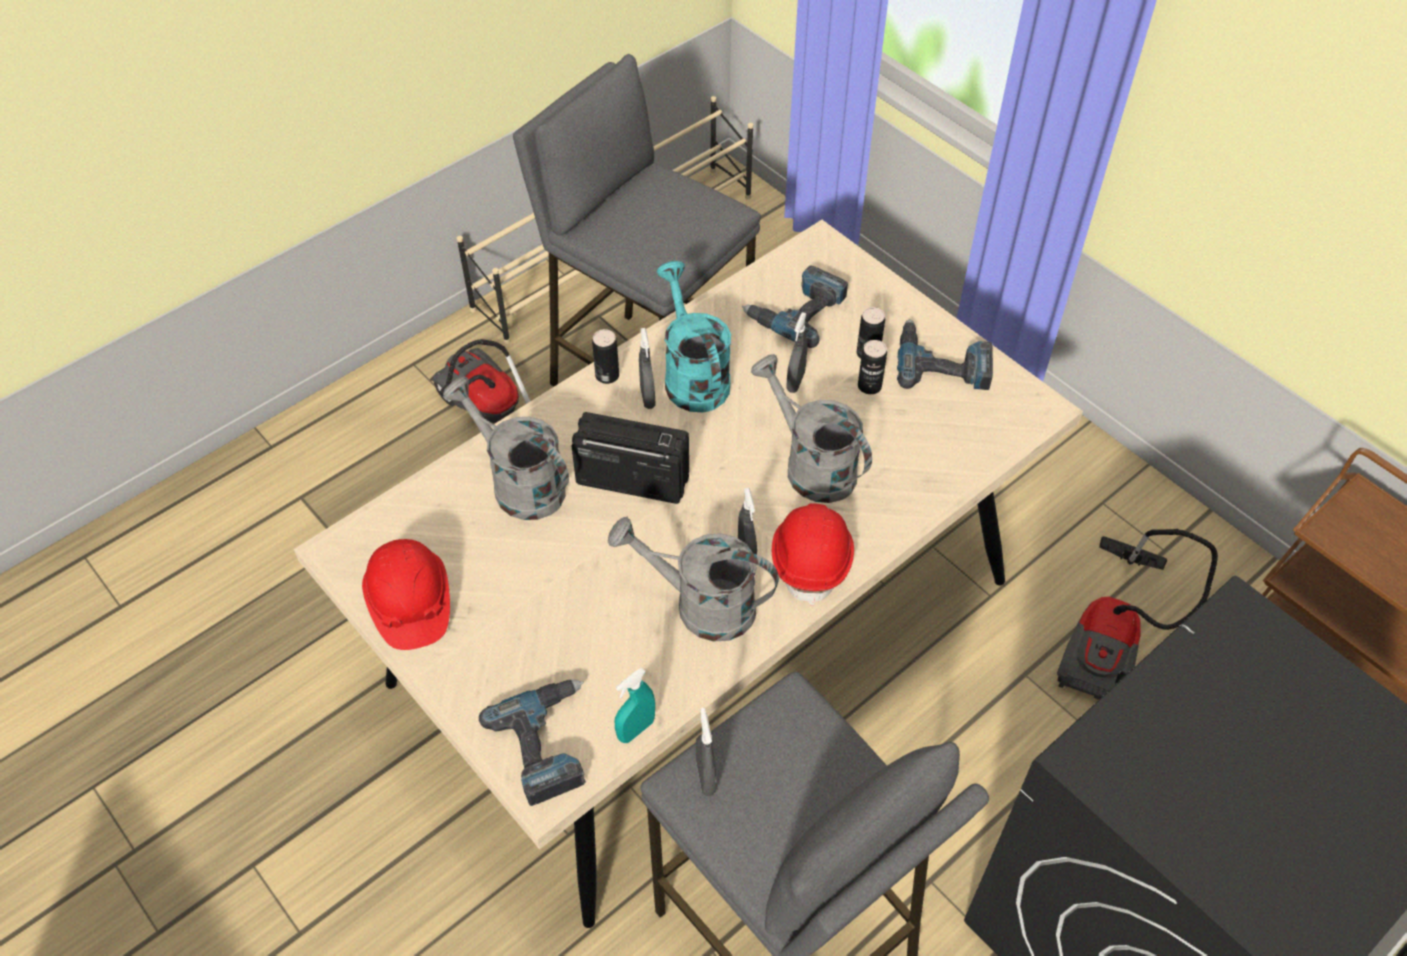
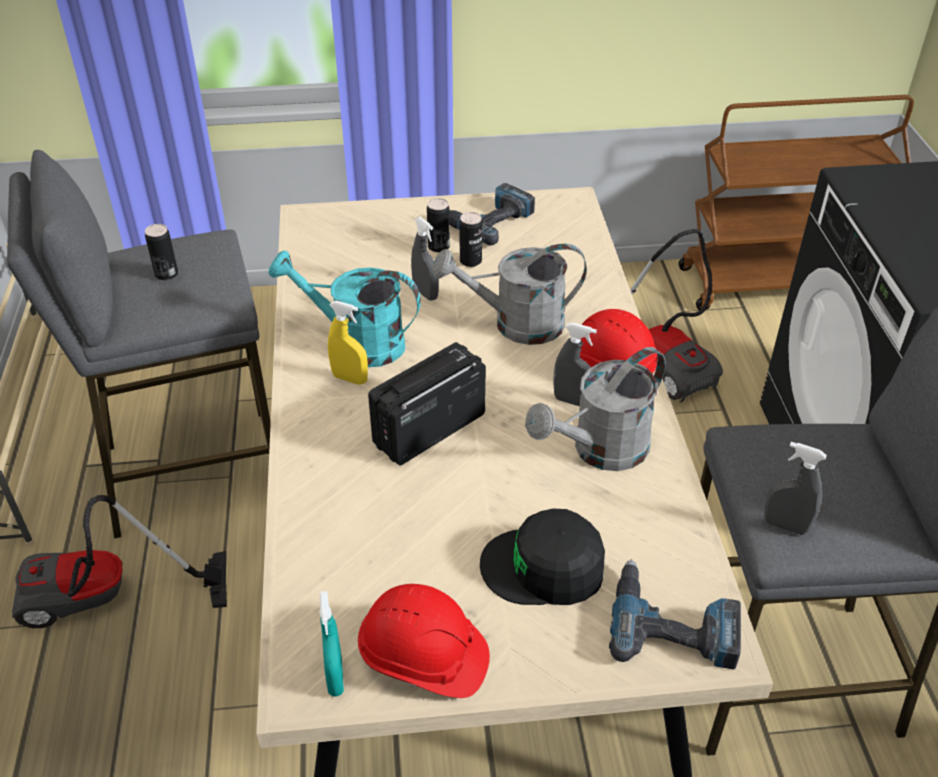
camera: 55 degrees left, 10 degrees down
(519, 483) = (357, 506): grey watering can -> none
(544, 631) = (544, 567): none -> black cap
(607, 375) = (298, 391): can -> can (166, 274)
(636, 729) = (699, 554): turquoise spray bottle -> turquoise spray bottle (335, 677)
(647, 397) = (350, 378): grey spray bottle -> yellow spray bottle
(797, 311) = (357, 259): power drill -> none

